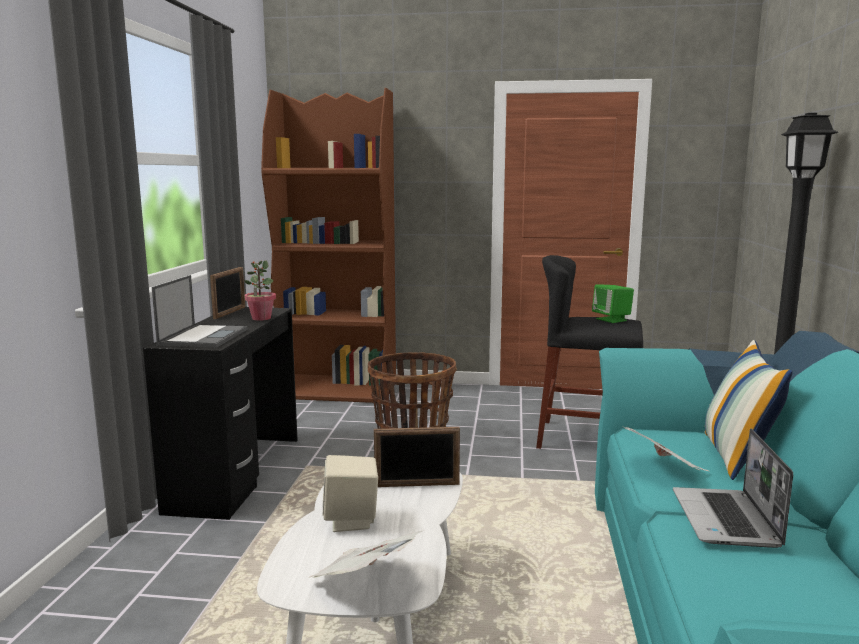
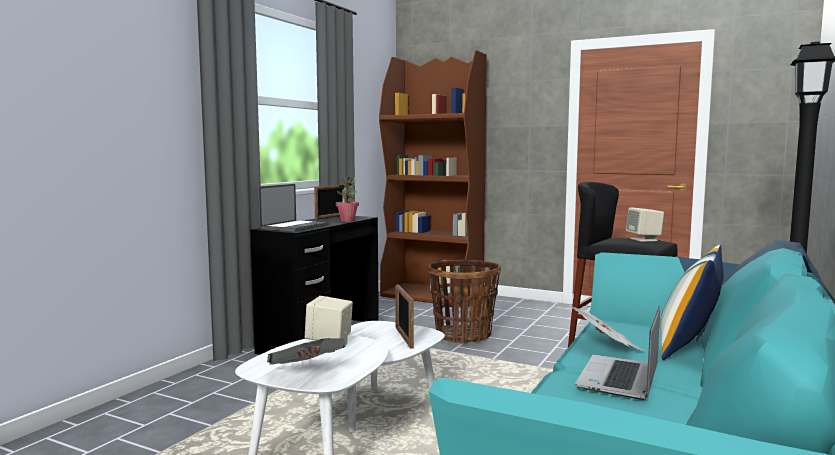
camera: 20 degrees right, 5 degrees down
(417, 485) = (404, 338): picture frame -> picture frame turned 60 degrees clockwise
(612, 319) = (644, 239): green speaker -> beige speaker

